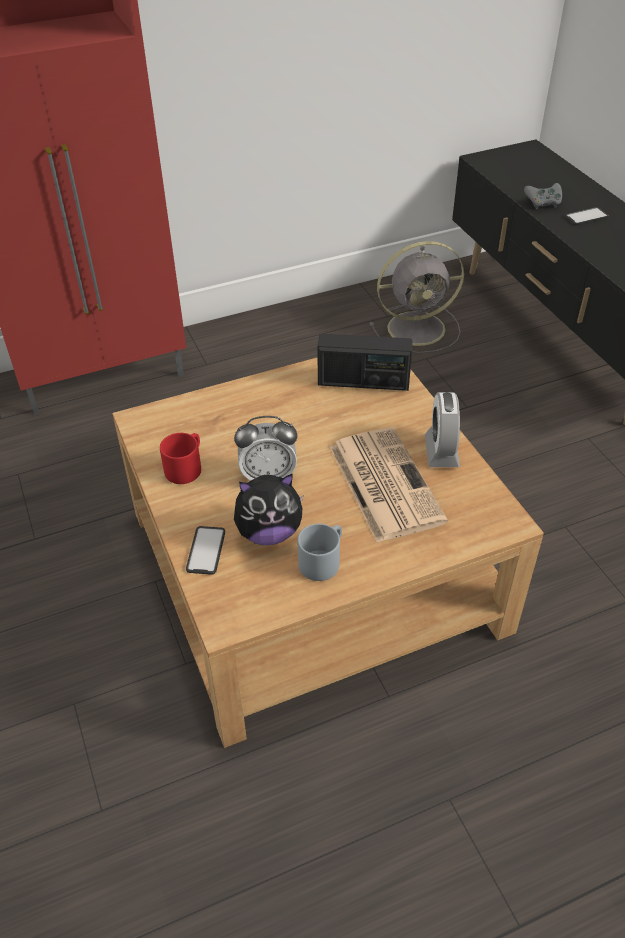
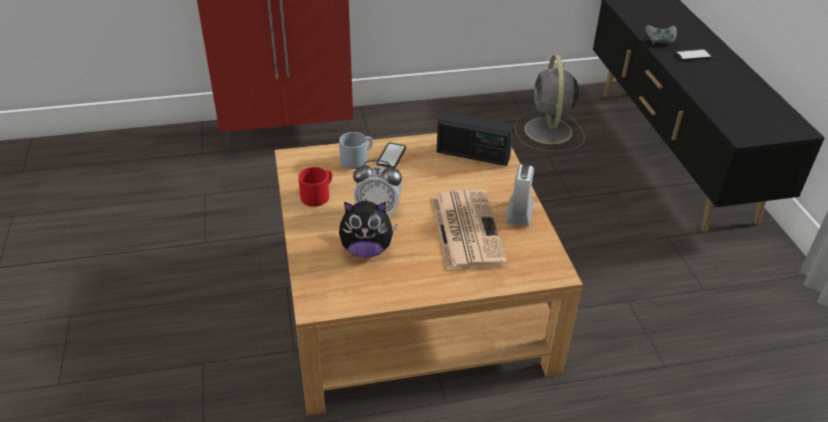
camera: 10 degrees right, 5 degrees down
(206, 551) = (315, 255): phone -> phone (391, 156)
(322, 559) = (401, 275): grey mug -> grey mug (357, 159)
(419, 328) = (548, 132): grey fan -> grey fan turned 90 degrees clockwise

